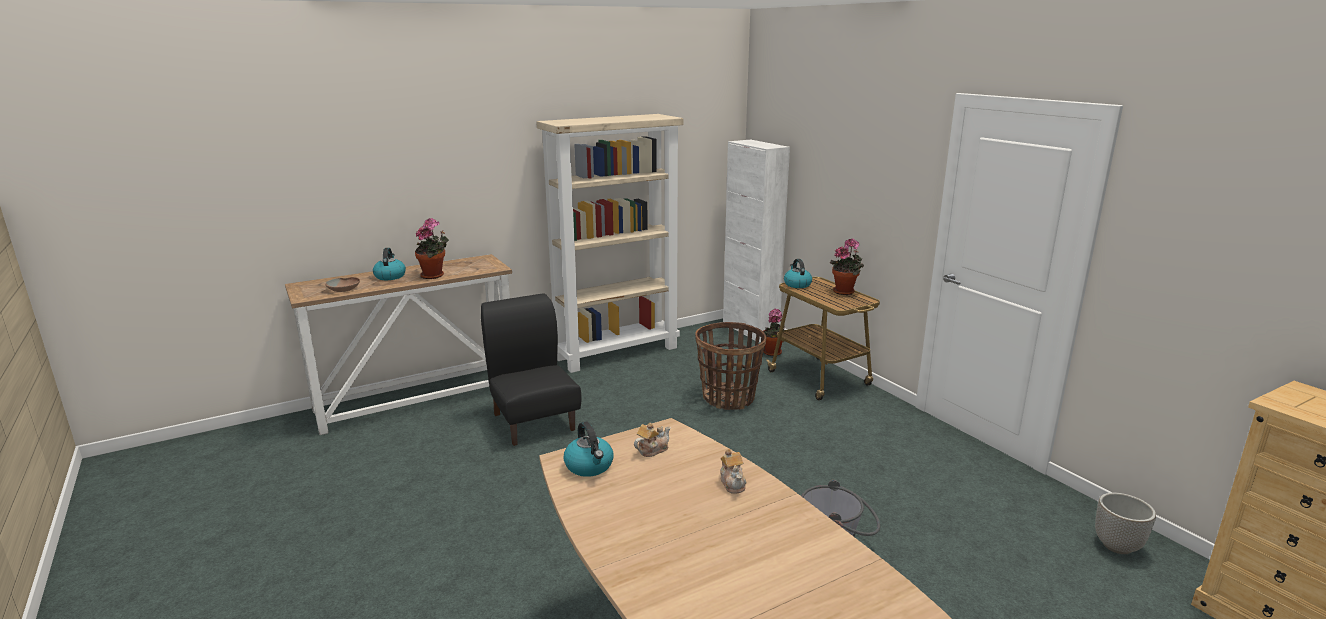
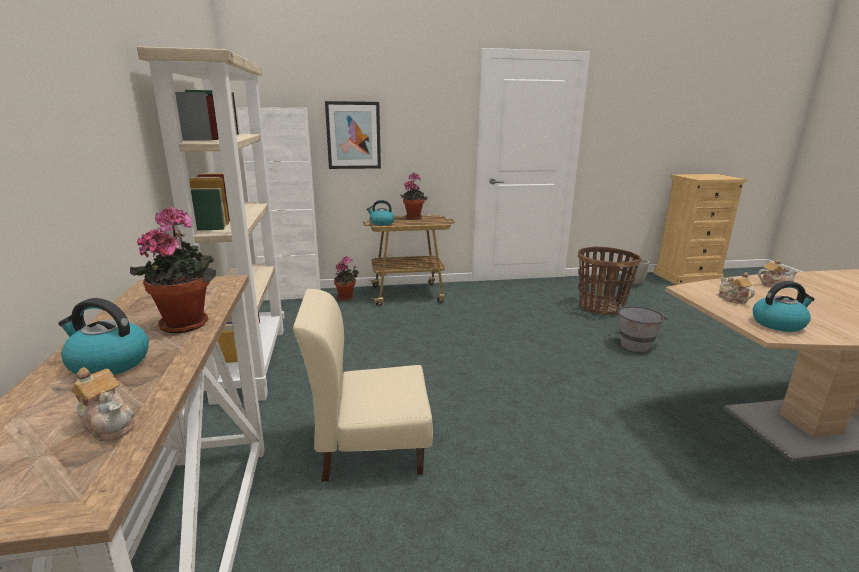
camera: 70 degrees left, 0 degrees up
(344, 289) = (109, 424): brown bowl -> teapot
(534, 421) = (370, 447): black chair -> beige chair
(728, 398) = (410, 331): basket -> basket (601, 308)
(822, 182) = (353, 135): none -> picture

